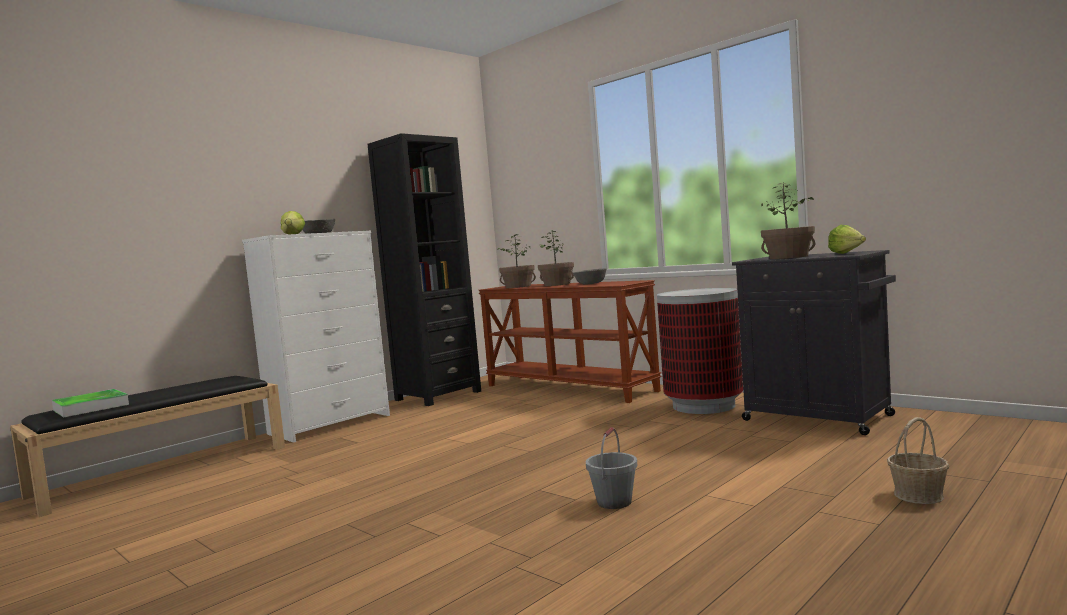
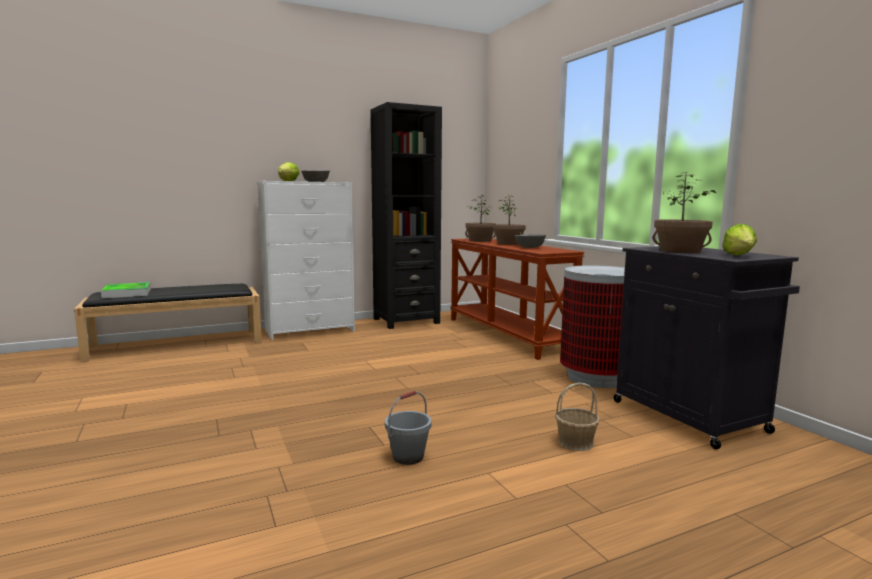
camera: 20 degrees right, 5 degrees up
(919, 495) = (690, 539): basket -> basket (576, 442)

